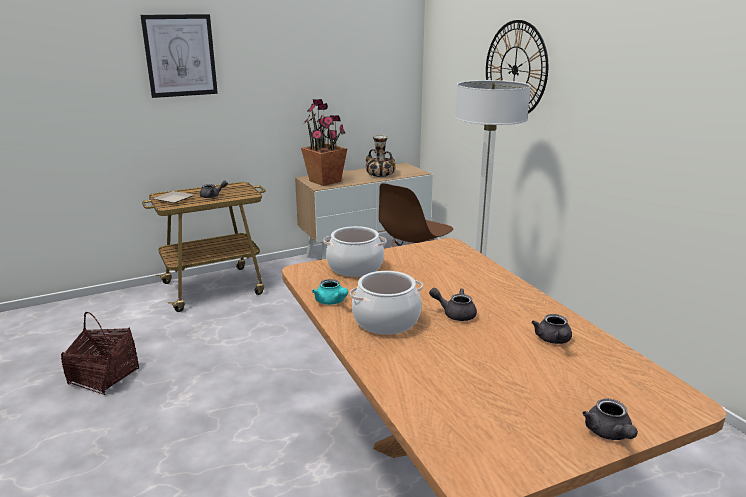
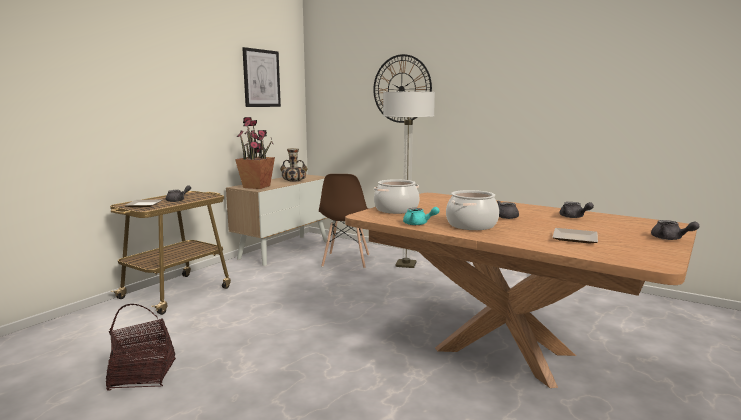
camera: 30 degrees left, 10 degrees down
(180, 55) = (132, 74): picture -> picture (261, 78)
(464, 386) = (573, 238): none -> plate

